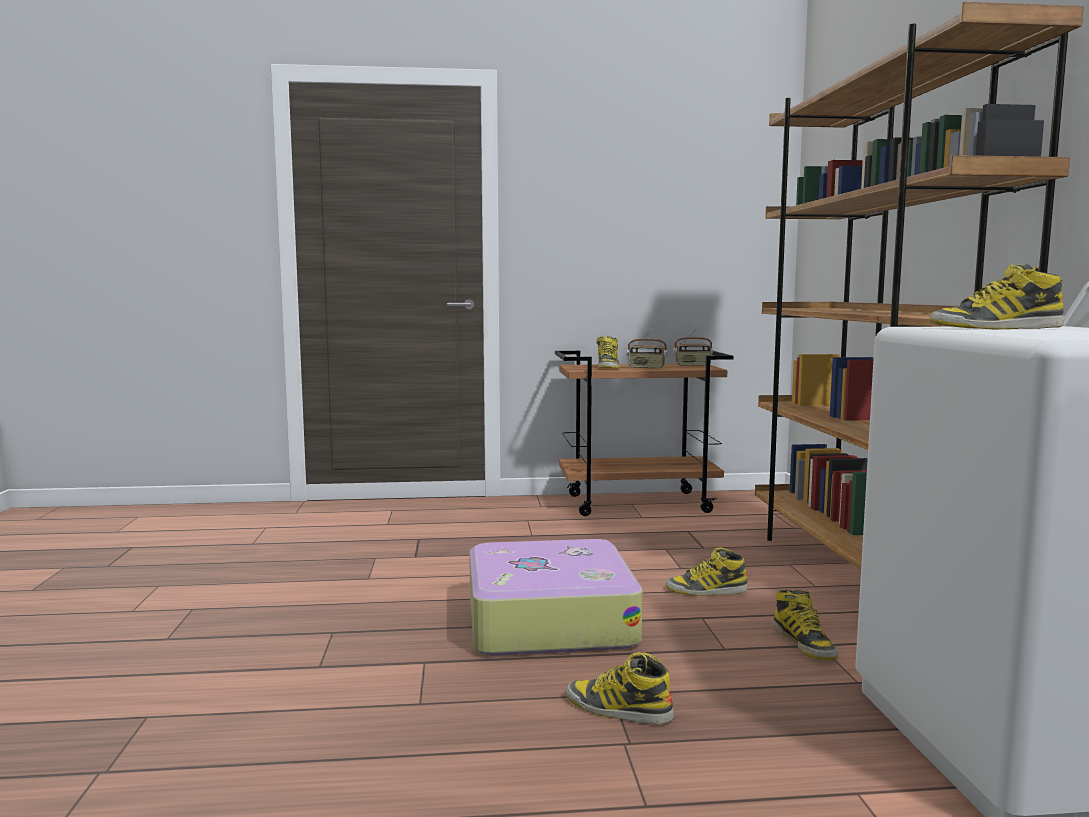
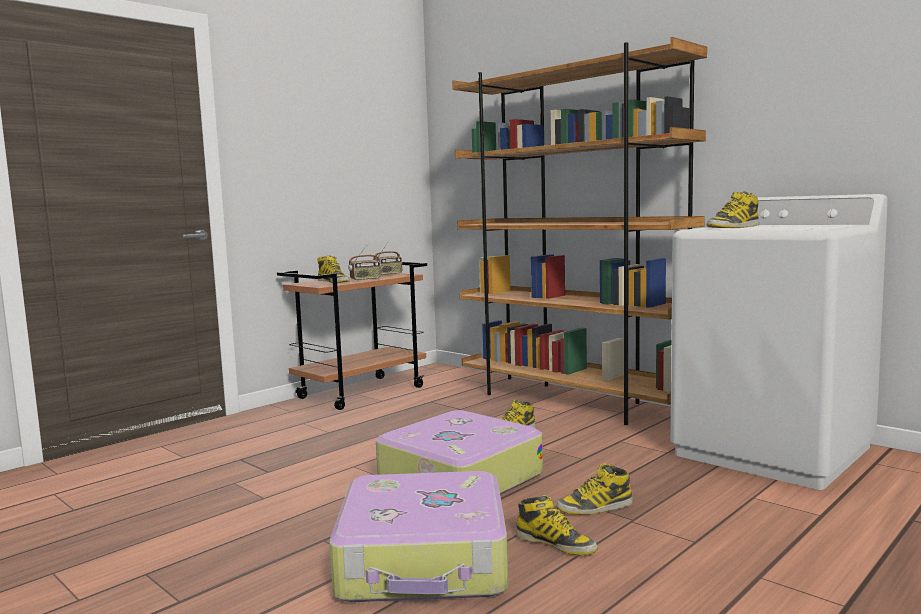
camera: 40 degrees left, 0 degrees up
(358, 686) = (424, 561): none -> suitcase
(804, 643) = (612, 442): boot -> boot (556, 543)

